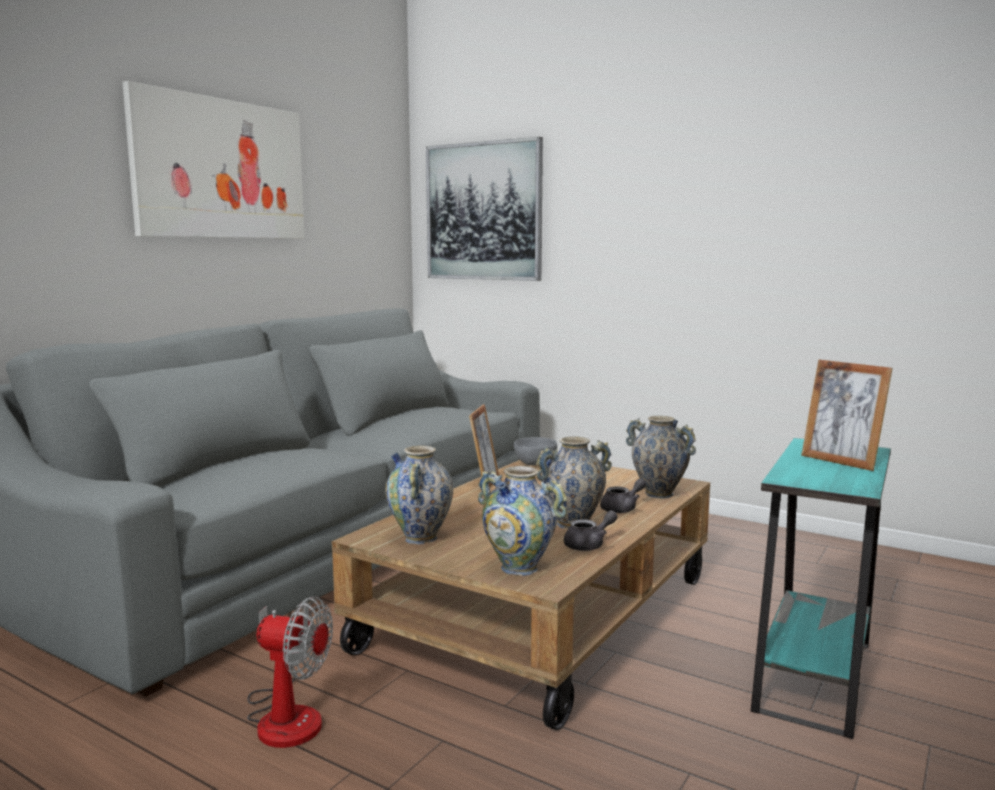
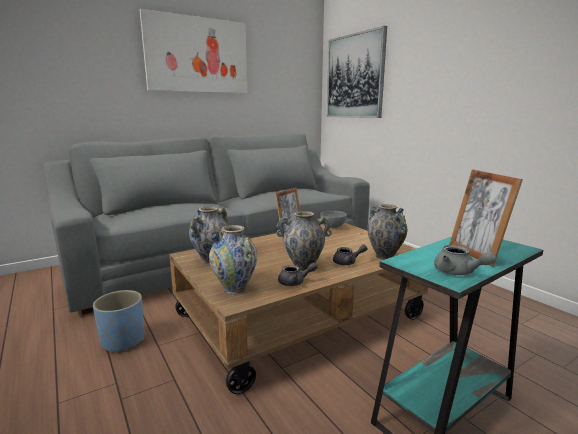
camera: 25 degrees right, 5 degrees up
(286, 714) = (123, 341): fan -> blue planter
(853, 481) = (458, 272): none -> grey teapot

